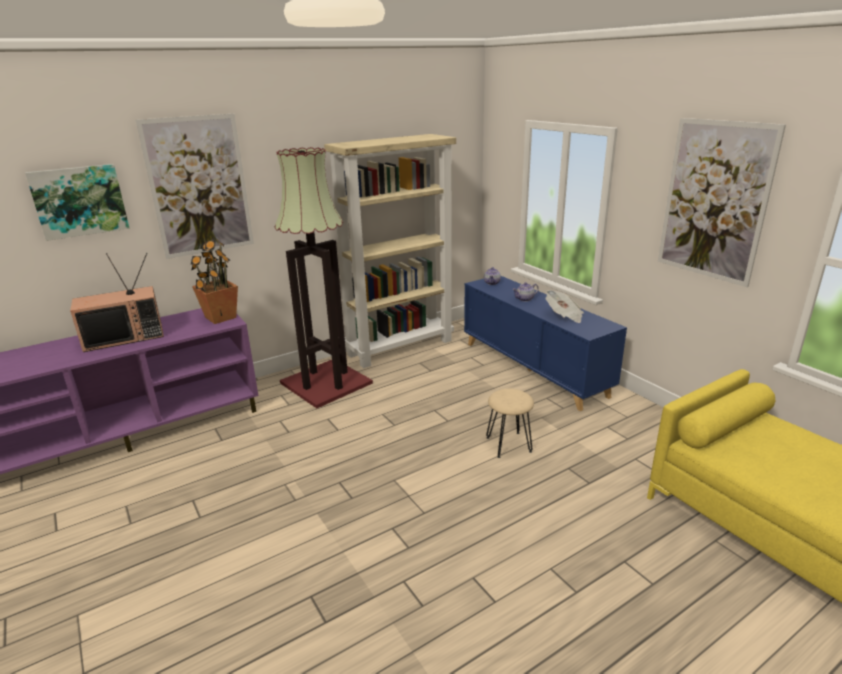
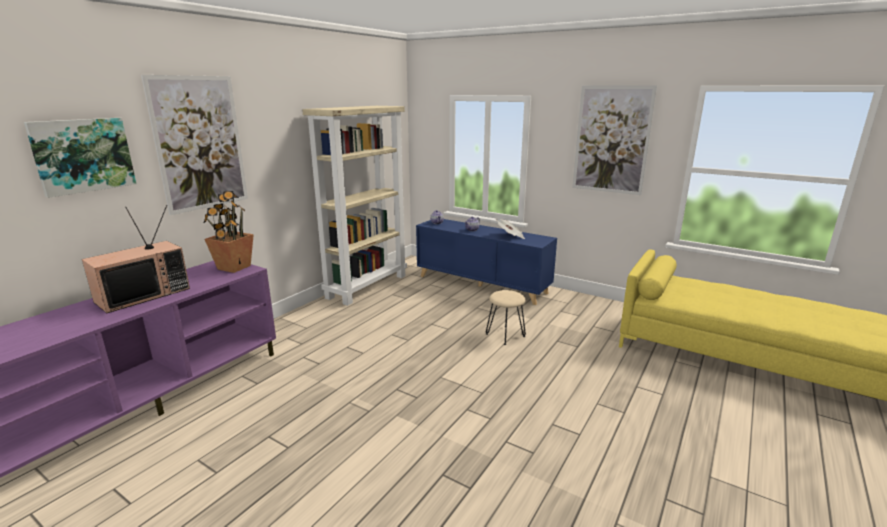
camera: 25 degrees left, 5 degrees down
(324, 383) = (321, 322): floor lamp -> none

